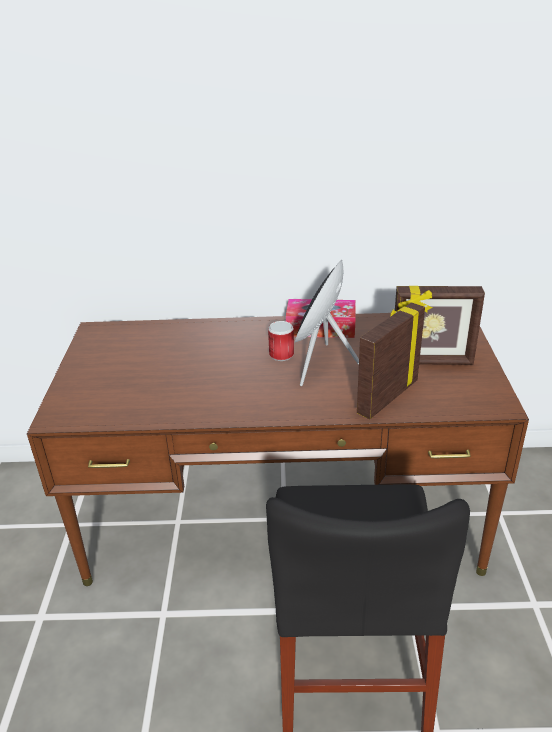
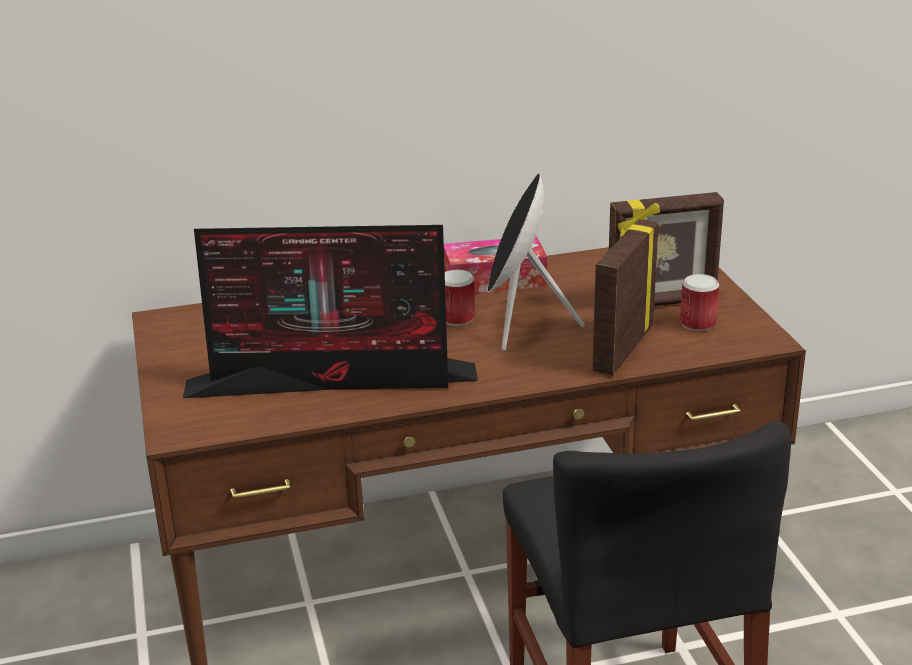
camera: 15 degrees left, 5 degrees down
(177, 393) = (336, 381): none -> monitor
(452, 383) = (698, 323): none -> can

